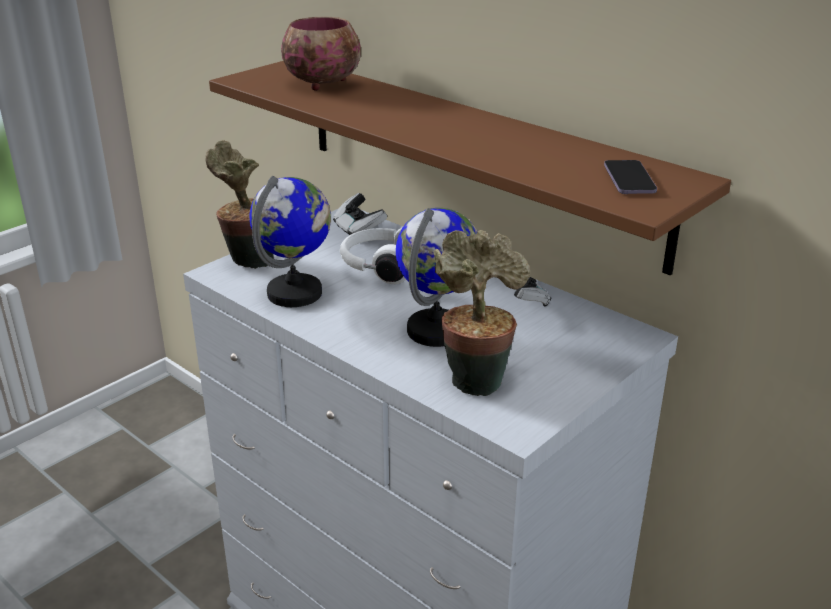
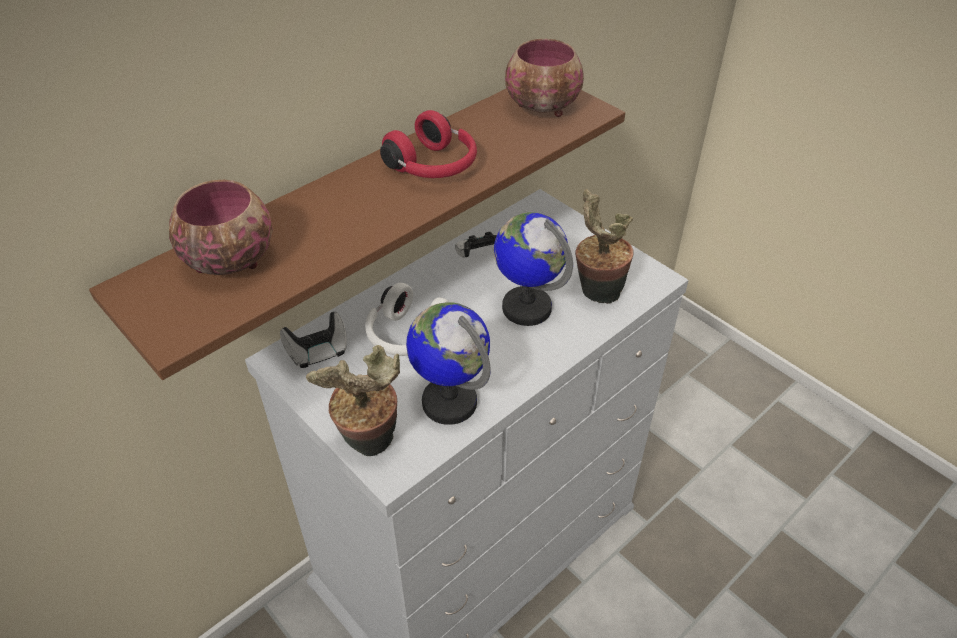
camera: 85 degrees left, 15 degrees up
(477, 135) = (434, 166): none -> red headphones
(629, 179) = (544, 108): phone -> bowl

